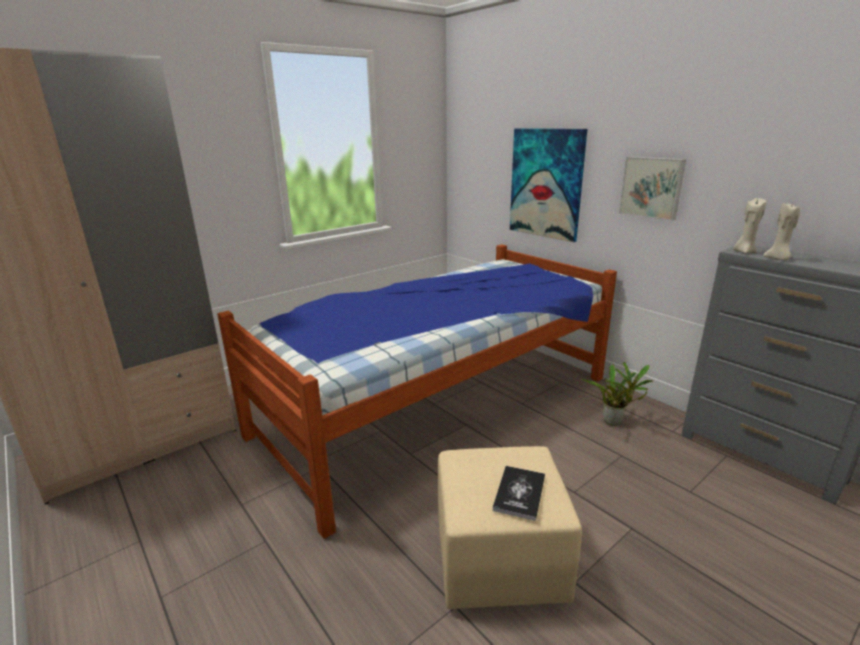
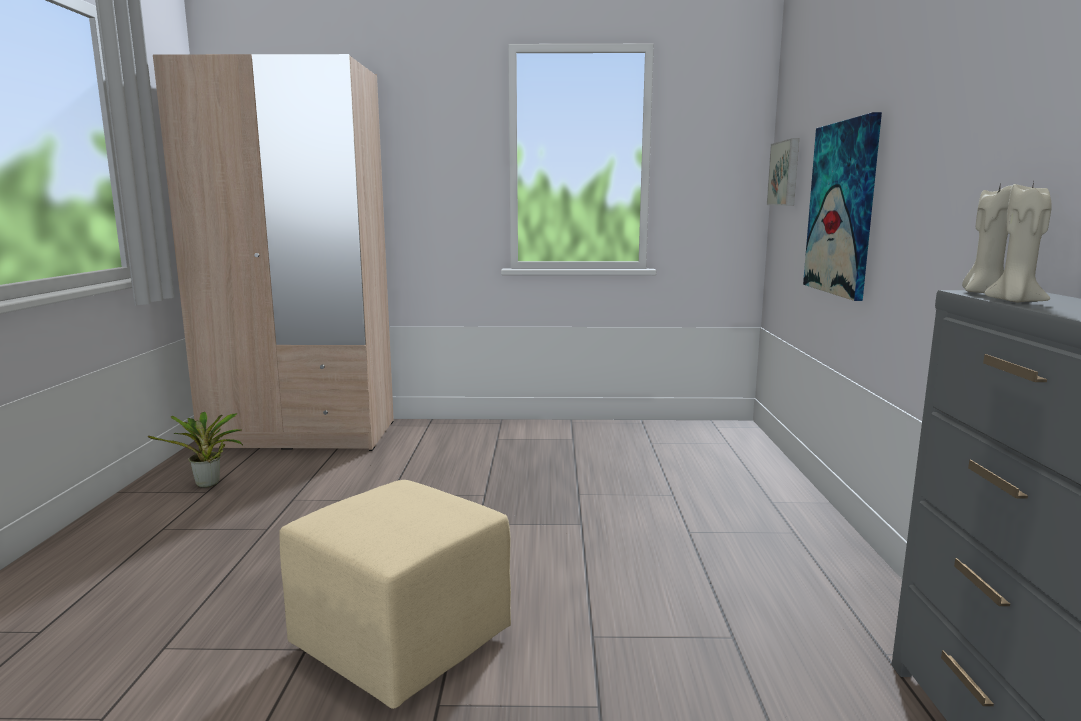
camera: 40 degrees right, 10 degrees down
(436, 405) = (579, 496): bed -> none
(519, 493) = (383, 526): book -> none
(615, 422) = (796, 602): potted plant -> potted plant (209, 485)
(652, 187) = (939, 196): picture -> picture (786, 173)

